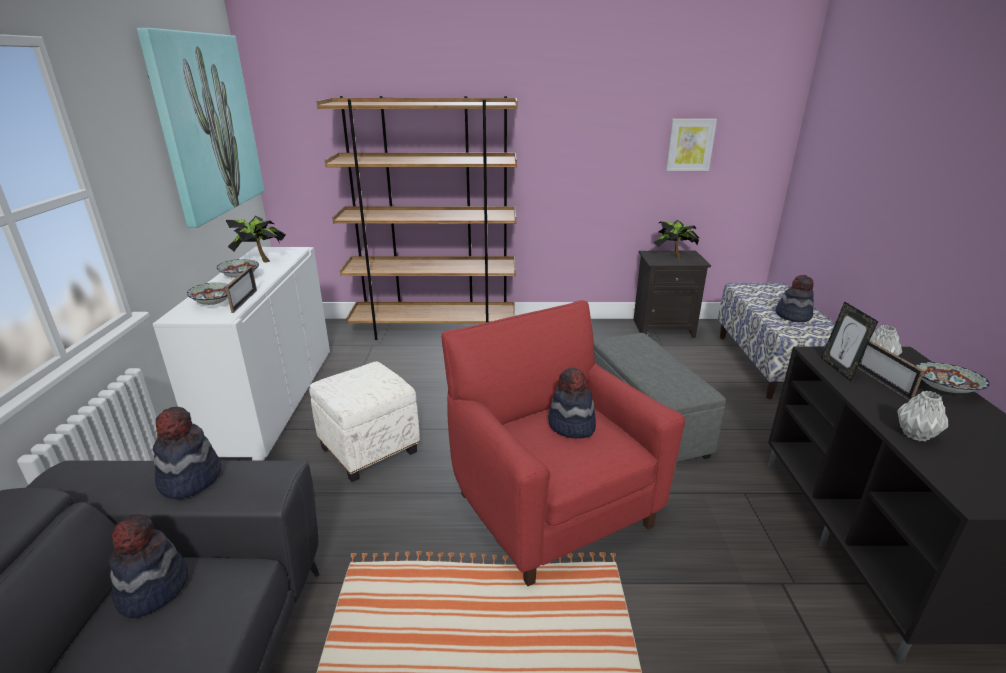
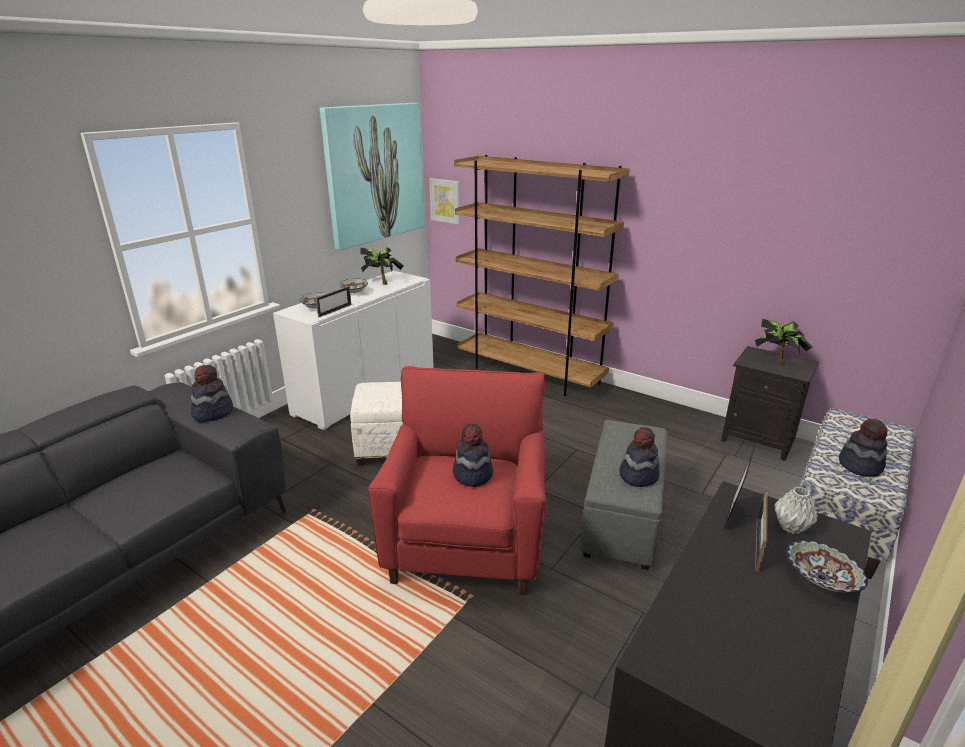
camera: 35 degrees right, 0 degrees up
(152, 588) = (167, 466): hat -> hat (638, 475)
(690, 145) = (822, 238): picture -> picture (445, 201)
(916, 435) = (699, 595): grey vase -> none

